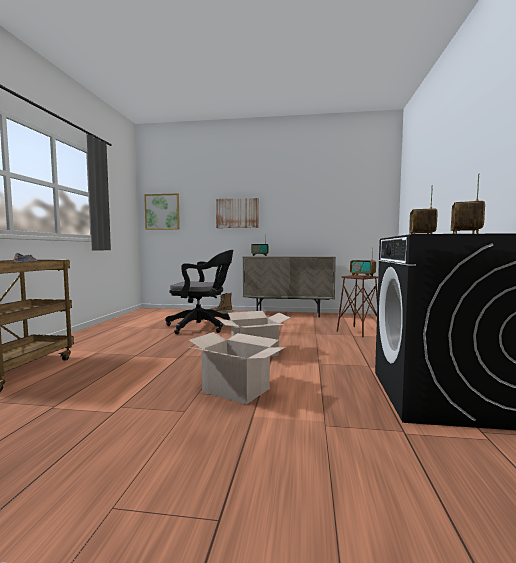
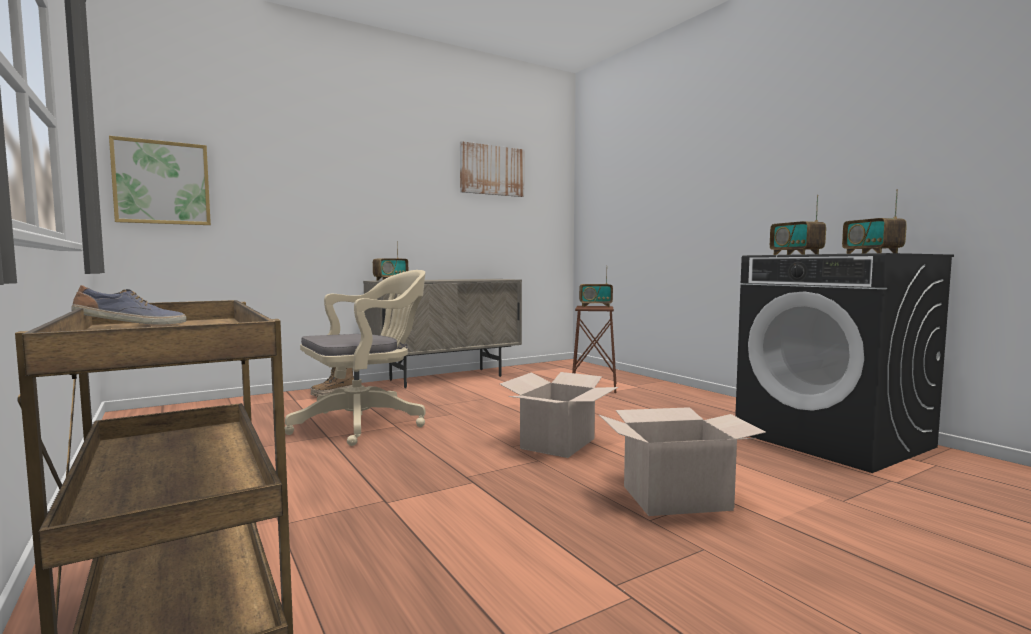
camera: 40 degrees left, 0 degrees up
(202, 327) = (365, 423): black office chair -> beige office chair
(237, 213) = (341, 199): picture -> picture (492, 170)

